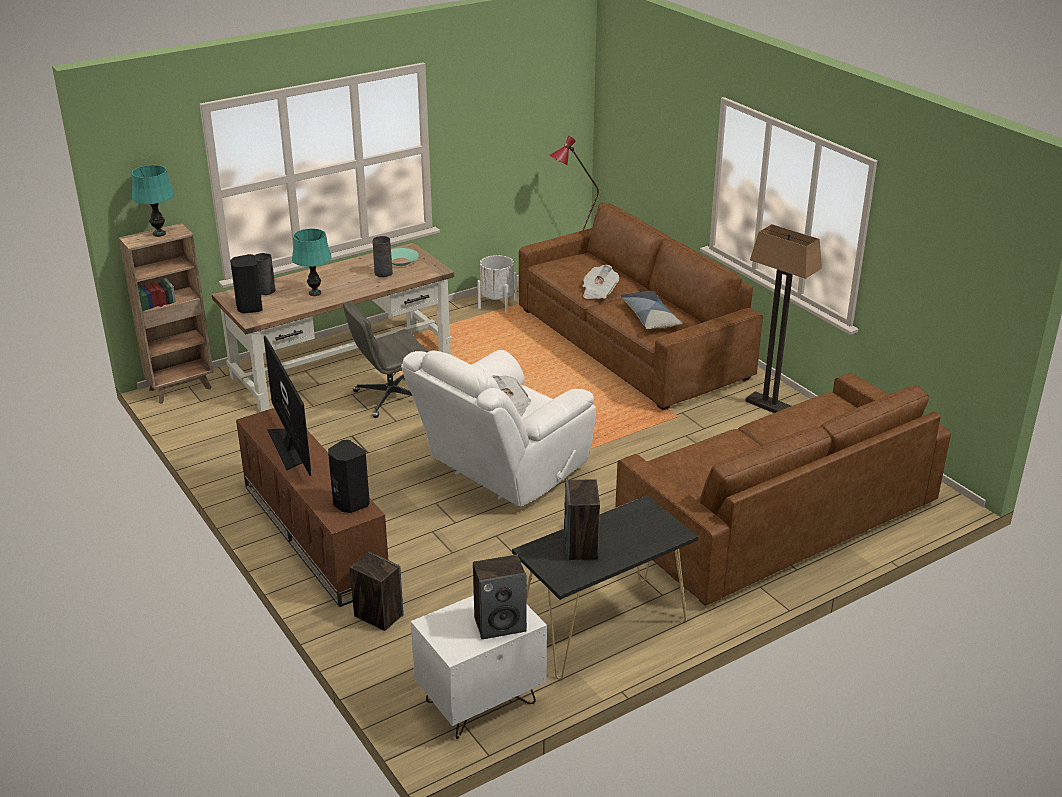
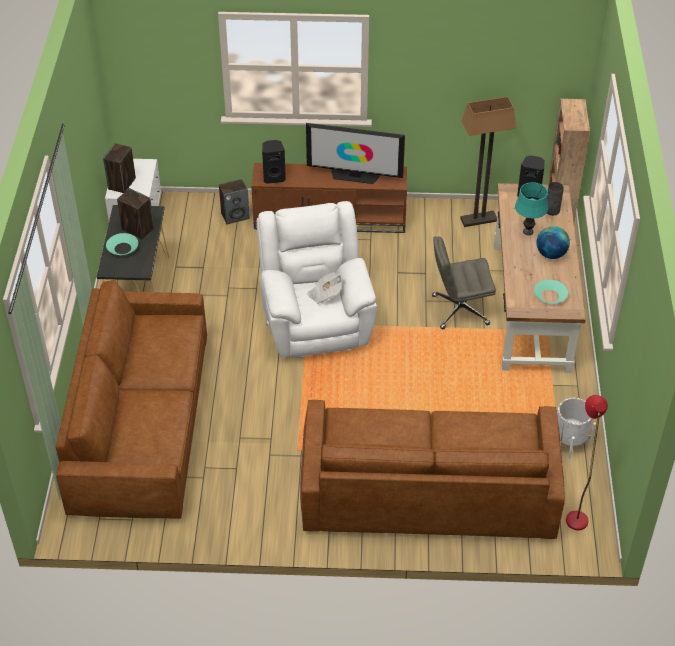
camera: 125 degrees right, 15 degrees up
(159, 233) = (576, 116): turquoise table lamp -> none
(339, 275) = (551, 254): none -> globe
(383, 273) = (535, 278): grey vase -> none
(390, 398) = (459, 310): grey office chair -> grey office chair turned 105 degrees counterclockwise
(598, 292) = (444, 426): newspaper -> none
(627, 541) = (122, 248): none -> turquoise bowl
(650, 317) = (372, 430): pillow -> none
(768, 406) = (261, 514): floor lamp -> floor lamp (479, 219)

